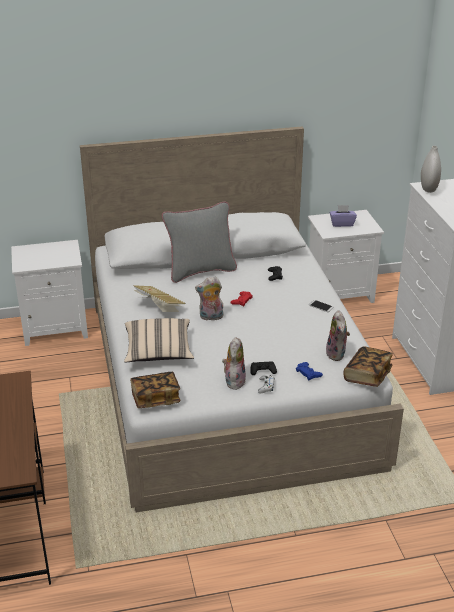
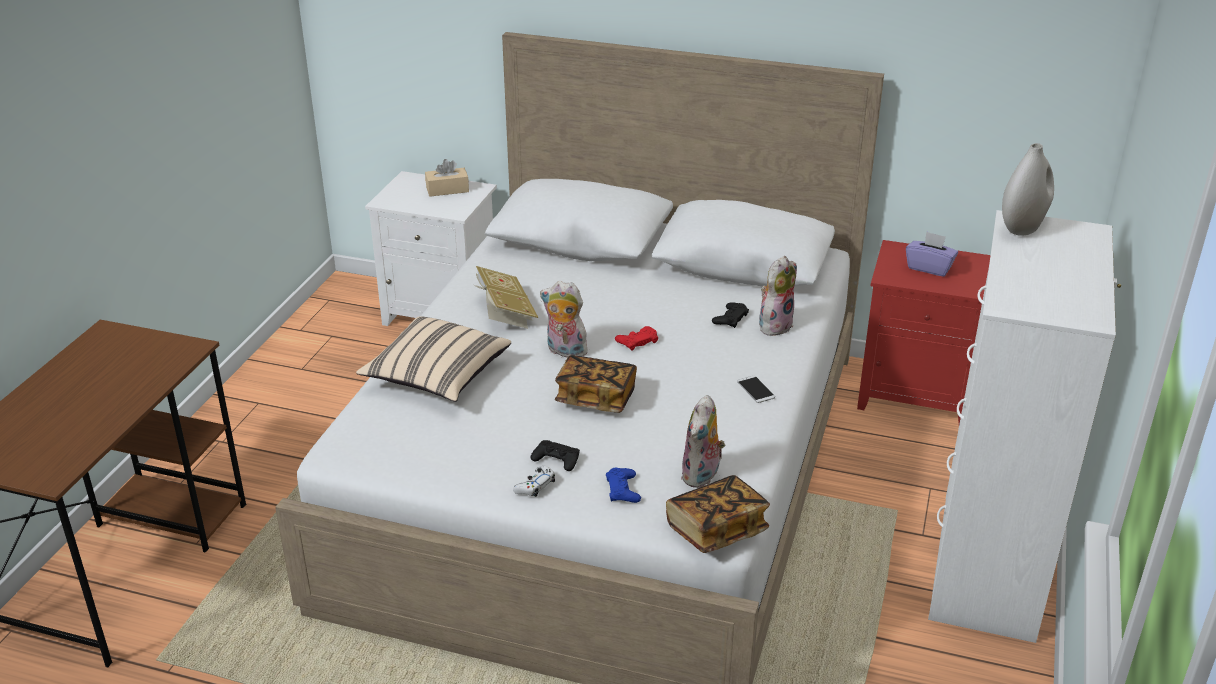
camera: 30 degrees right, 0 degrees up
(52, 250) = (447, 189): none -> beige tissue box
(155, 398) = (359, 444): book -> book (596, 398)
(200, 271) = (622, 278): grey pillow -> none
(234, 380) = (497, 459): plush toy -> plush toy (774, 325)
(340, 293) = (918, 395): white nightstand -> red nightstand

